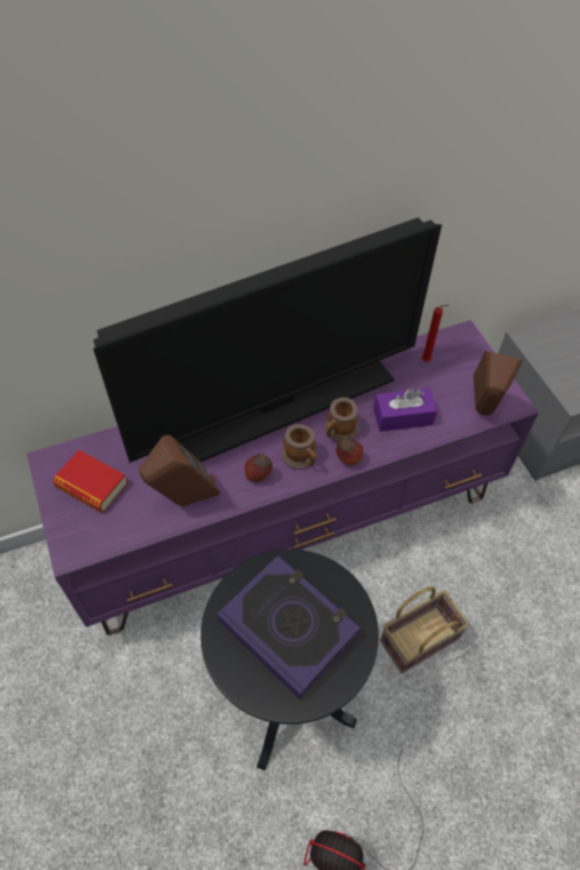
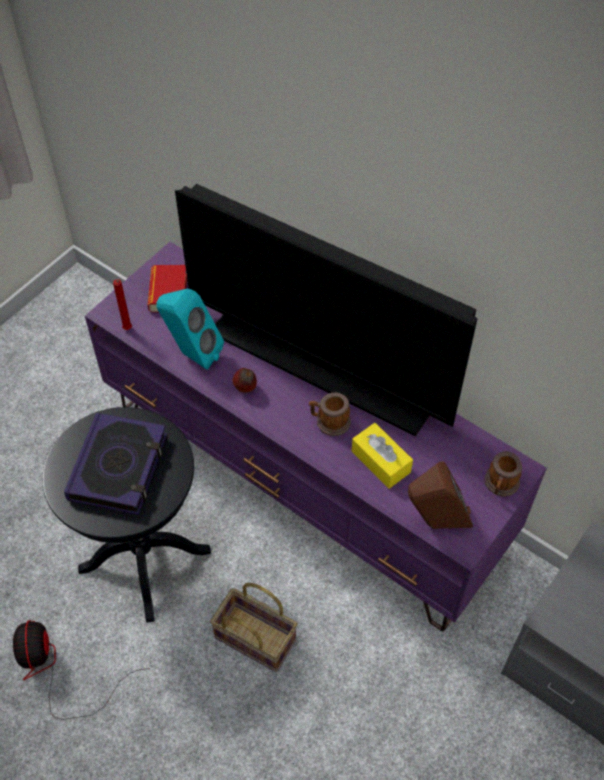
camera: 60 degrees right, 0 degrees up
(184, 500) = (192, 354): brown speaker -> turquoise speaker
(301, 458) = (283, 408): mug -> mug (500, 485)
(348, 460) = (305, 442): apple -> none
(403, 416) = (381, 461): purple tissue box -> yellow tissue box
(427, 361) = (462, 453): red candle -> red candle (128, 330)

